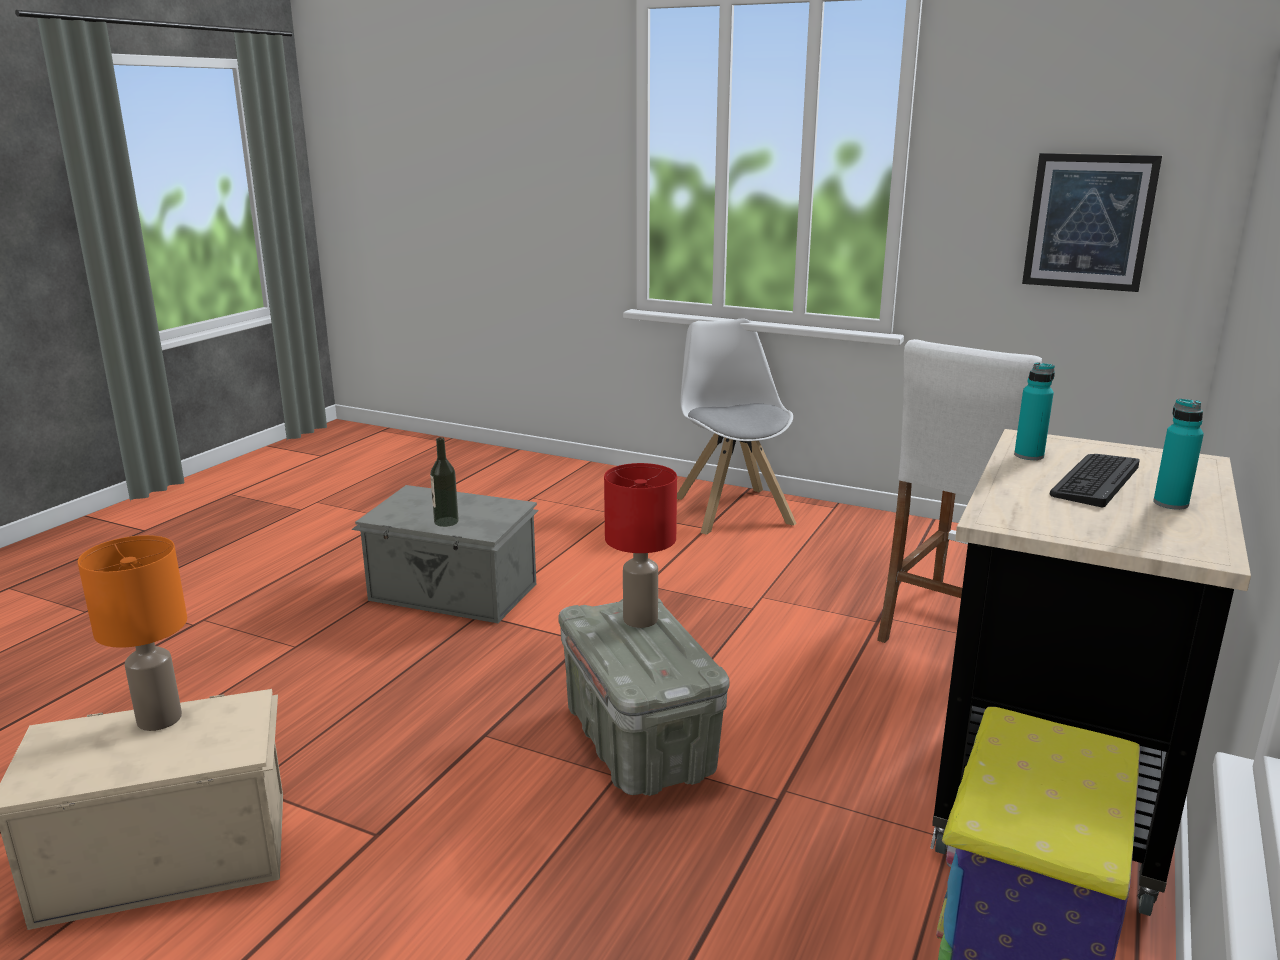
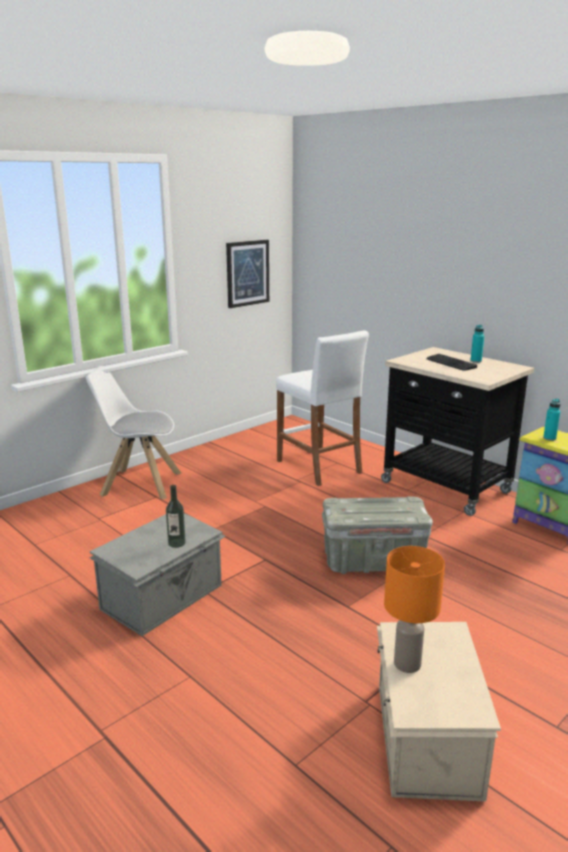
camera: 70 degrees left, 0 degrees up
(640, 619) = (355, 504): red table lamp -> none
(1029, 456) = (420, 364): turquoise bottle -> turquoise bottle (549, 438)

